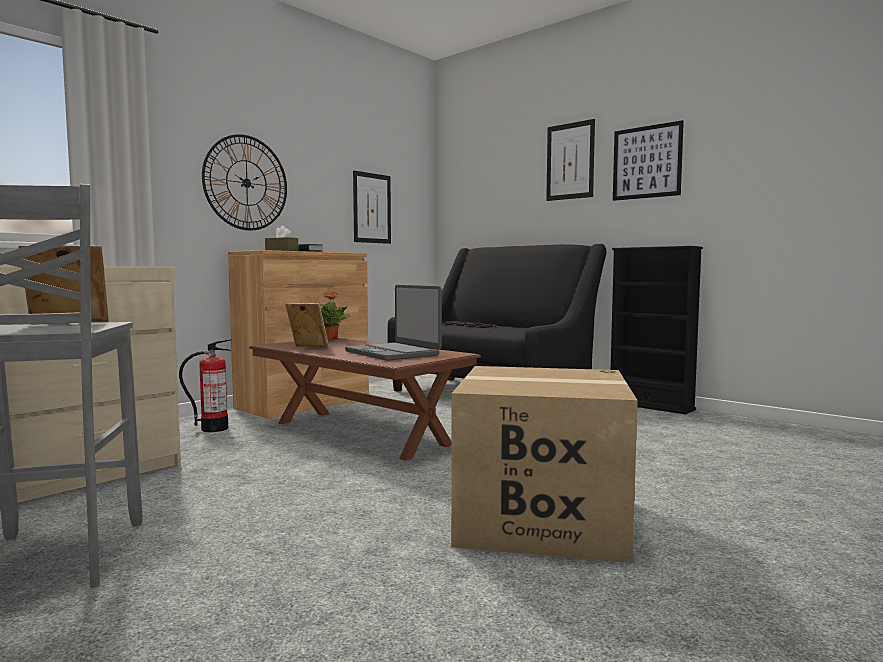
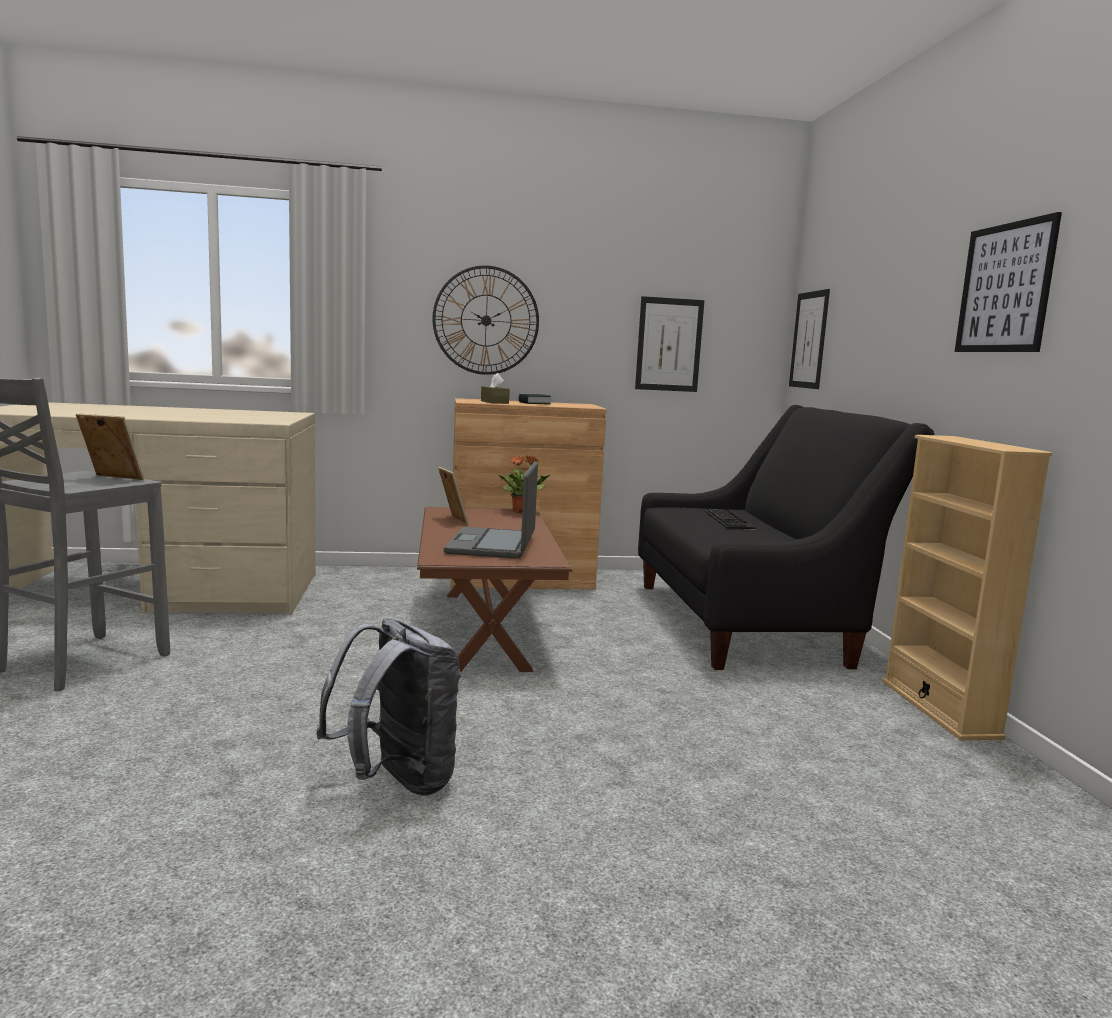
camera: 40 degrees right, 5 degrees up
(214, 428) = (389, 586): fire extinguisher -> none
(540, 519) = (396, 782): cardboard box -> grey backpack
(570, 161) = (918, 281): picture -> picture (809, 340)
(650, 406) = (939, 708): black bookcase -> beige bookcase

